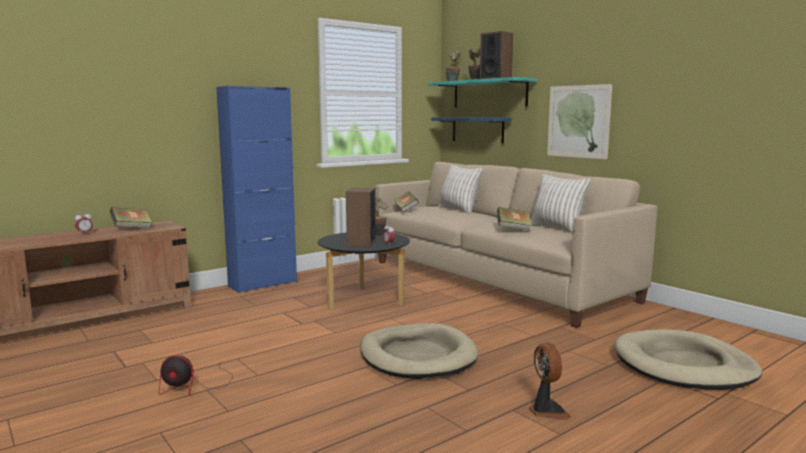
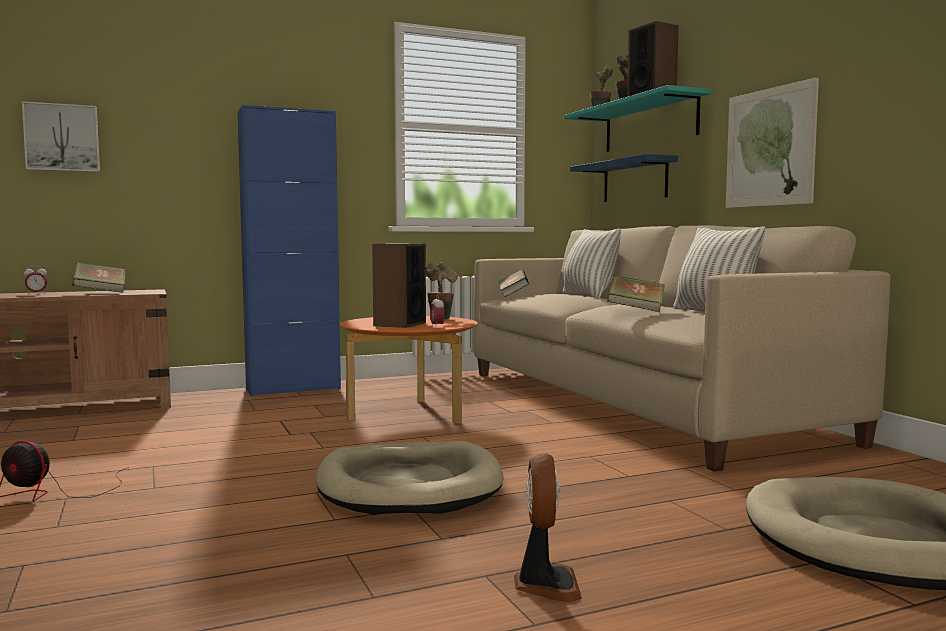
camera: 15 degrees right, 5 degrees down
(88, 111) = (62, 138): none -> picture
(364, 299) = (409, 413): black coffee table -> orange coffee table

